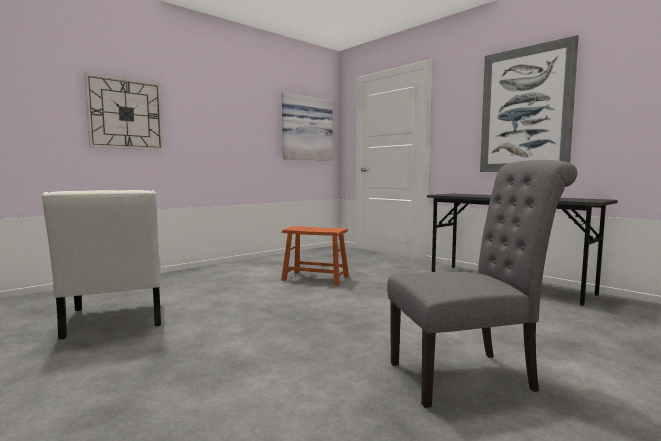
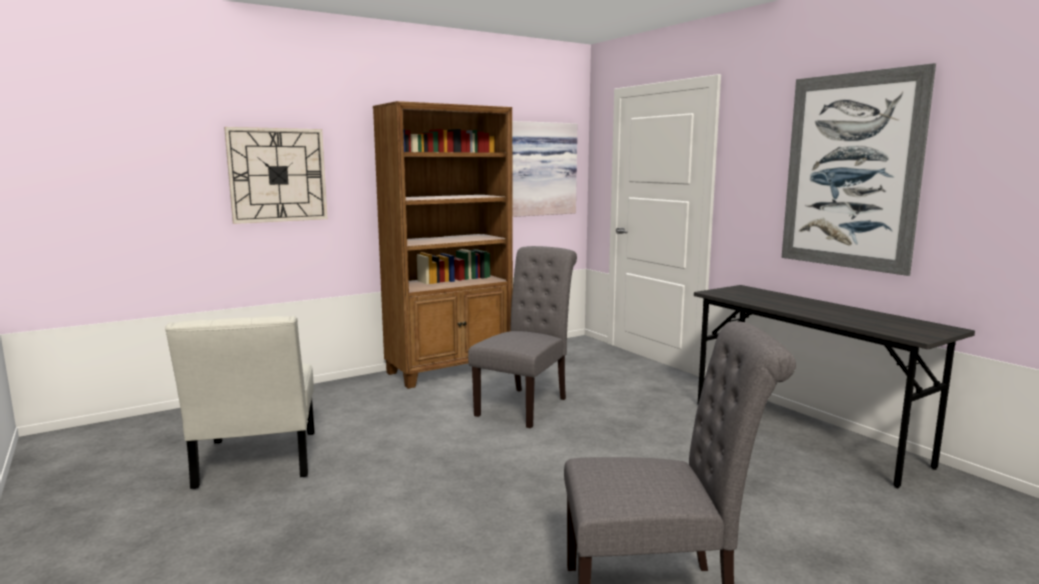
camera: 10 degrees right, 5 degrees up
(253, 264) = (450, 370): none -> brown bookcase
(315, 278) = (526, 405): brown stool -> grey chair

